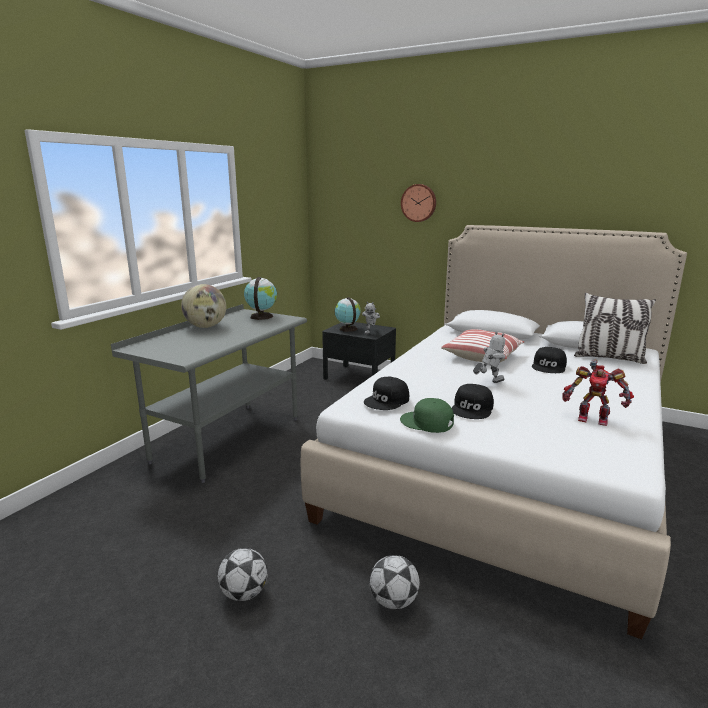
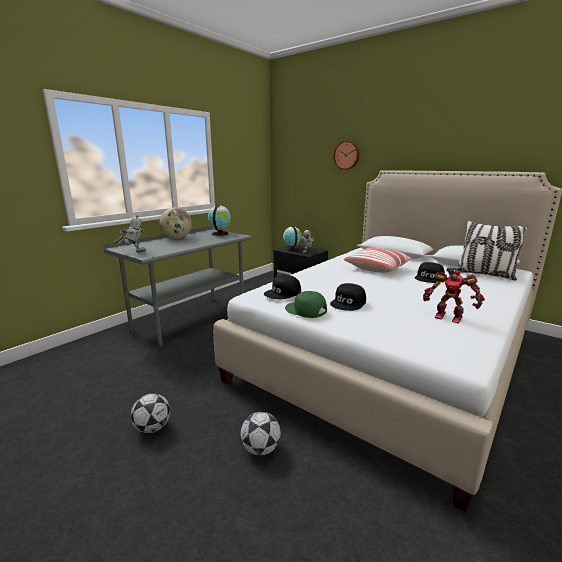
camera: 10 degrees right, 0 degrees up
(488, 382) = (372, 285): toy robot -> toy robot (134, 252)

